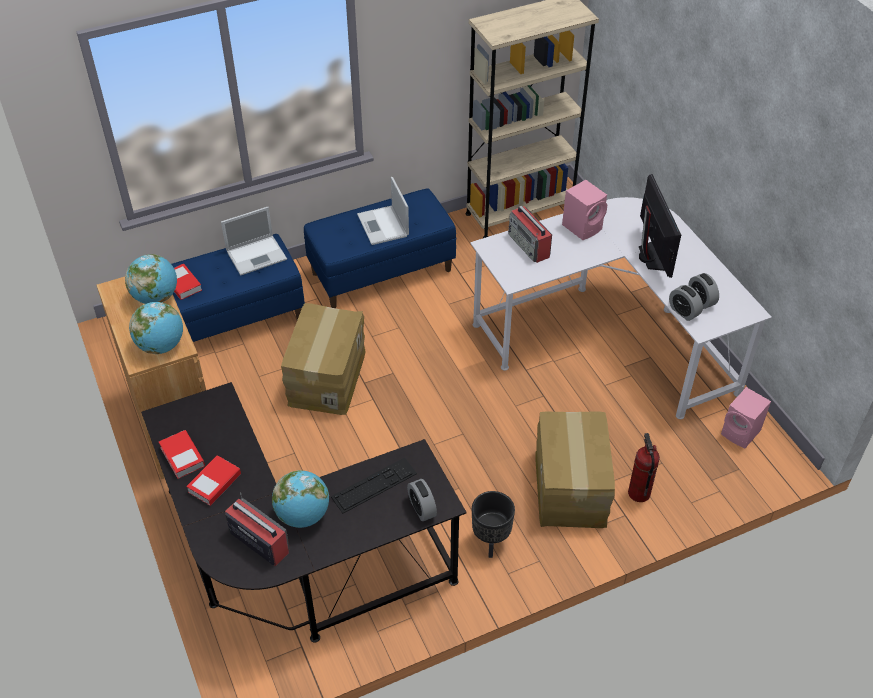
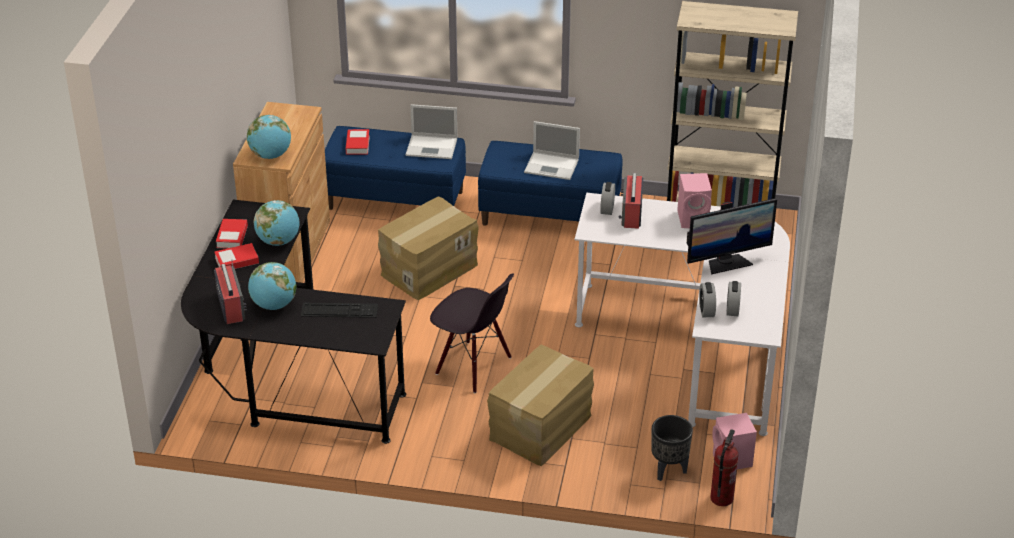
camera: 35 degrees right, 10 degrees down
(156, 297) = (297, 125): globe -> globe (278, 241)
(383, 226) = (552, 166): laptop -> laptop turned 90 degrees counterclockwise
(422, 508) = (356, 338): alarm clock -> alarm clock (607, 208)
(457, 458) = (473, 366): none -> black chair
(490, 542) = (440, 431): black planter -> black planter (668, 470)
(638, 493) = (593, 457): fire extinguisher -> fire extinguisher (721, 498)
(651, 257) = (727, 263): monitor -> monitor turned 45 degrees clockwise

